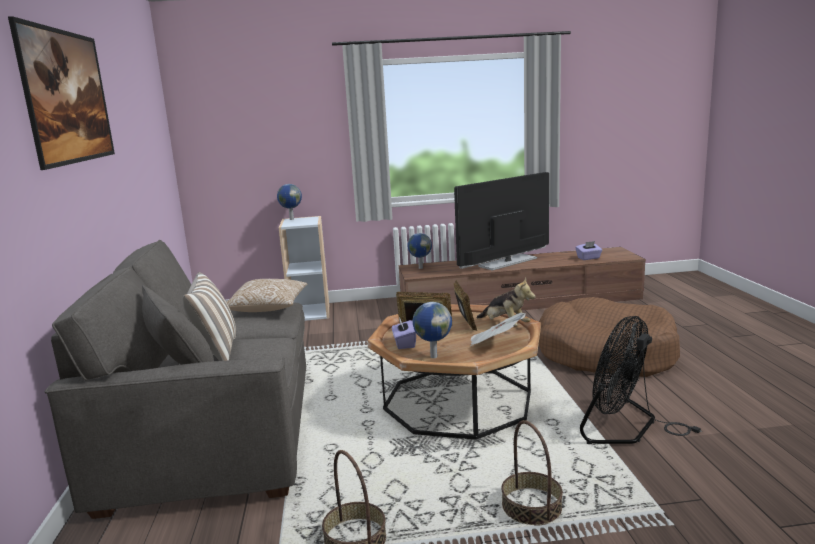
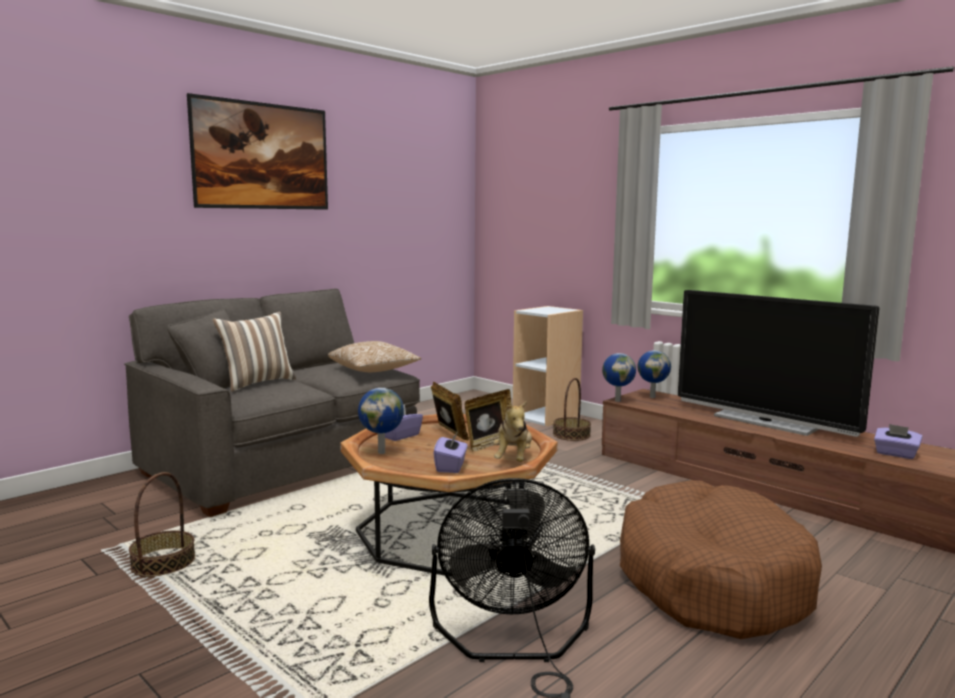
camera: 50 degrees right, 5 degrees down
(291, 219) = (549, 307): globe -> globe (617, 401)
(495, 343) = (451, 467): newspaper -> purple tissue box
(507, 262) = (764, 422): television -> television turned 150 degrees counterclockwise
(531, 507) = (269, 627): basket -> basket (571, 435)

